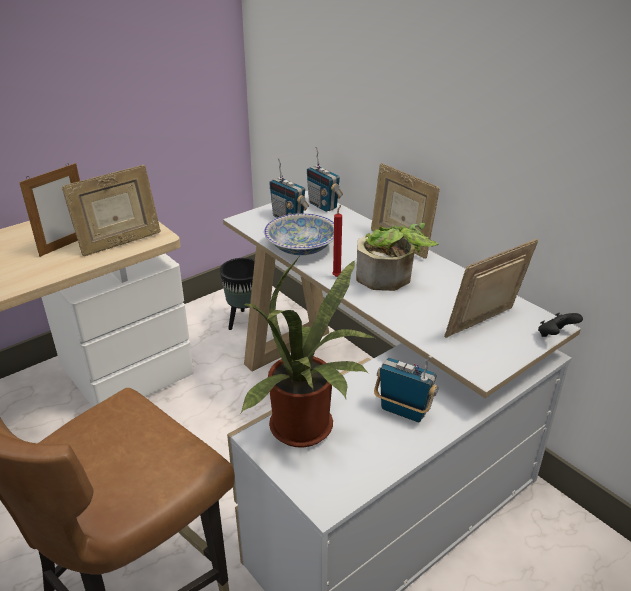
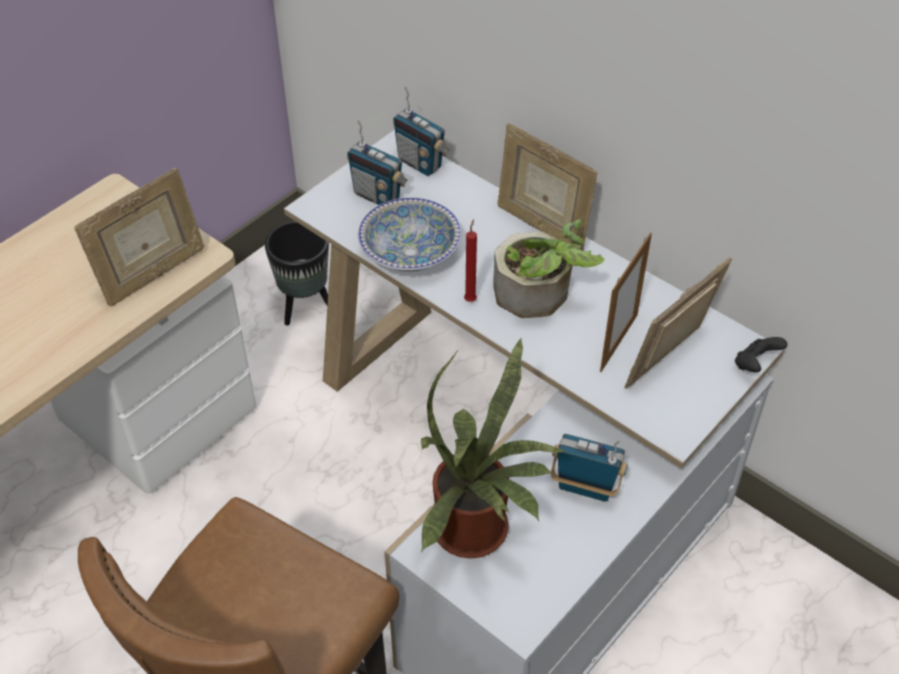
camera: 10 degrees left, 15 degrees up
(66, 245) = (75, 288): picture frame -> picture frame (618, 342)

